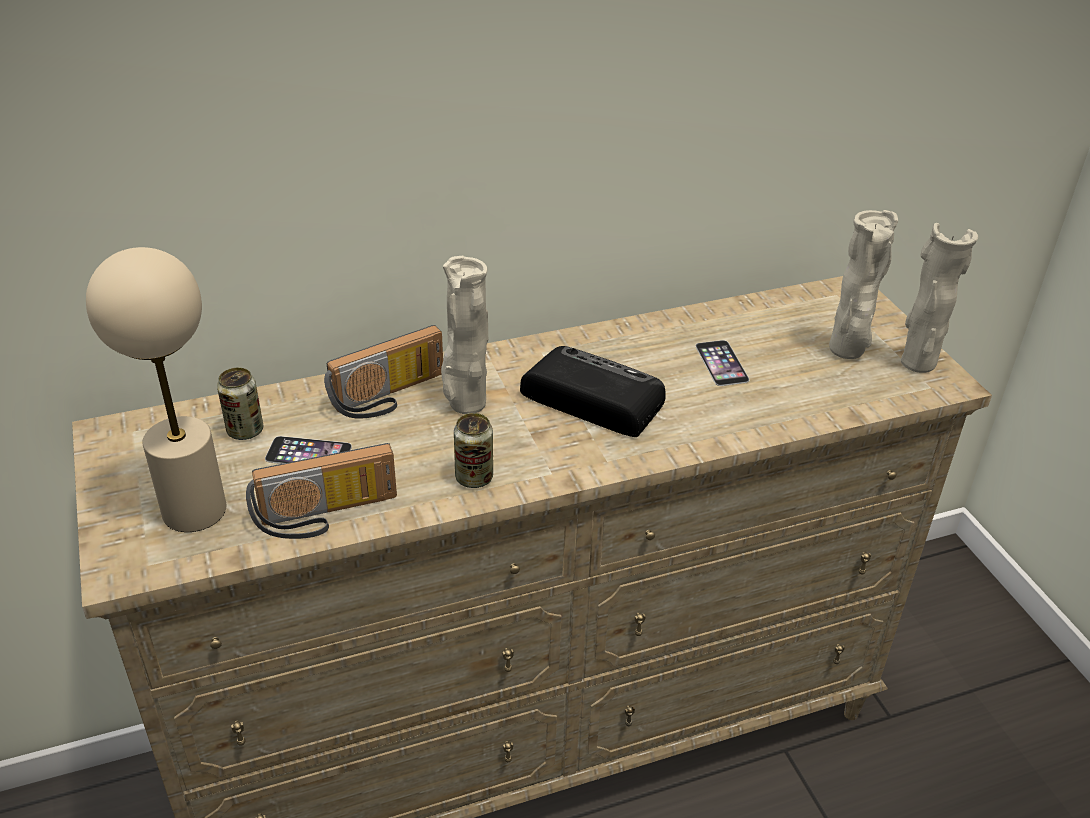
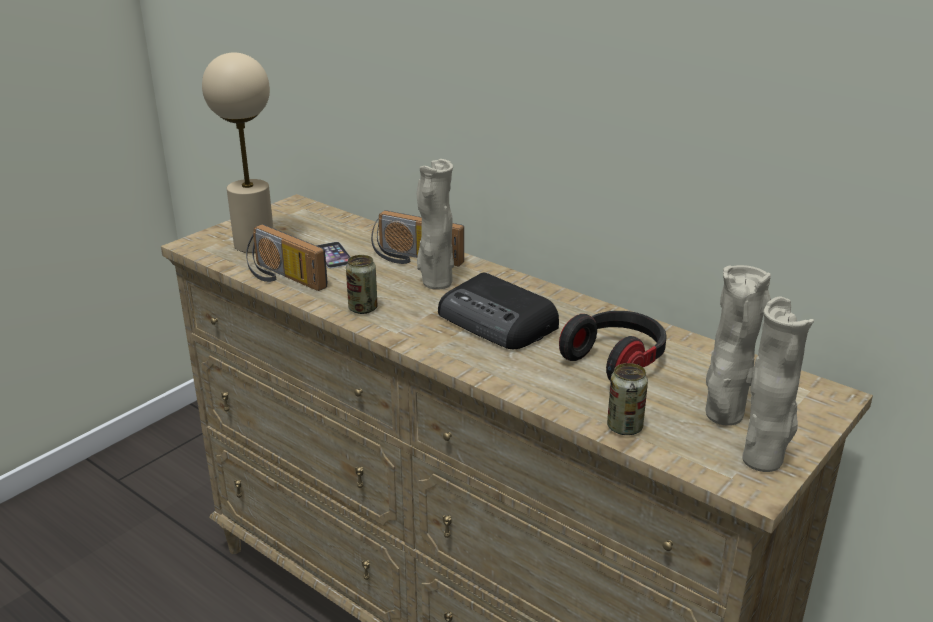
camera: 60 degrees right, 10 degrees down
(245, 431) = (334, 233): can -> can (624, 427)
(591, 398) = (498, 322): radio -> radio turned 135 degrees clockwise
(721, 363) = (616, 361): phone -> headphones

